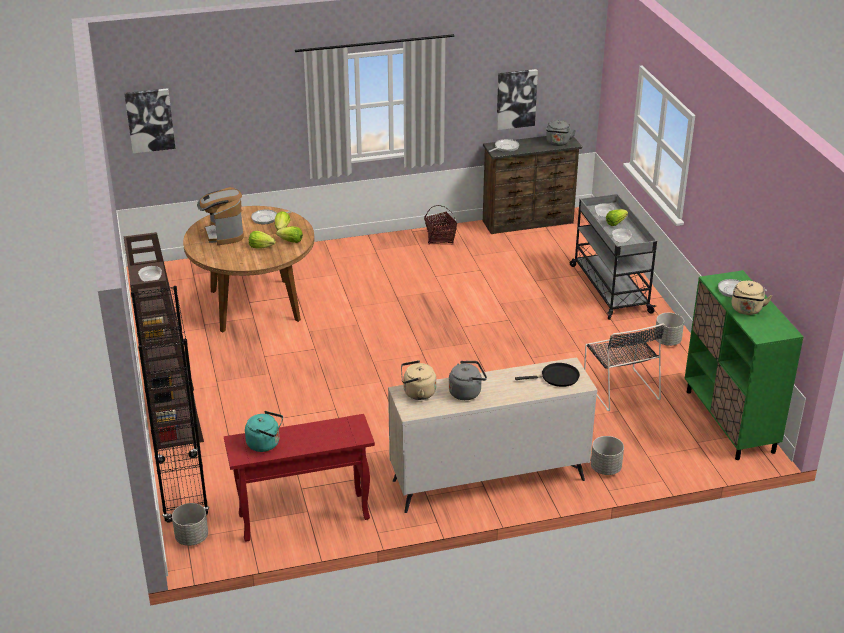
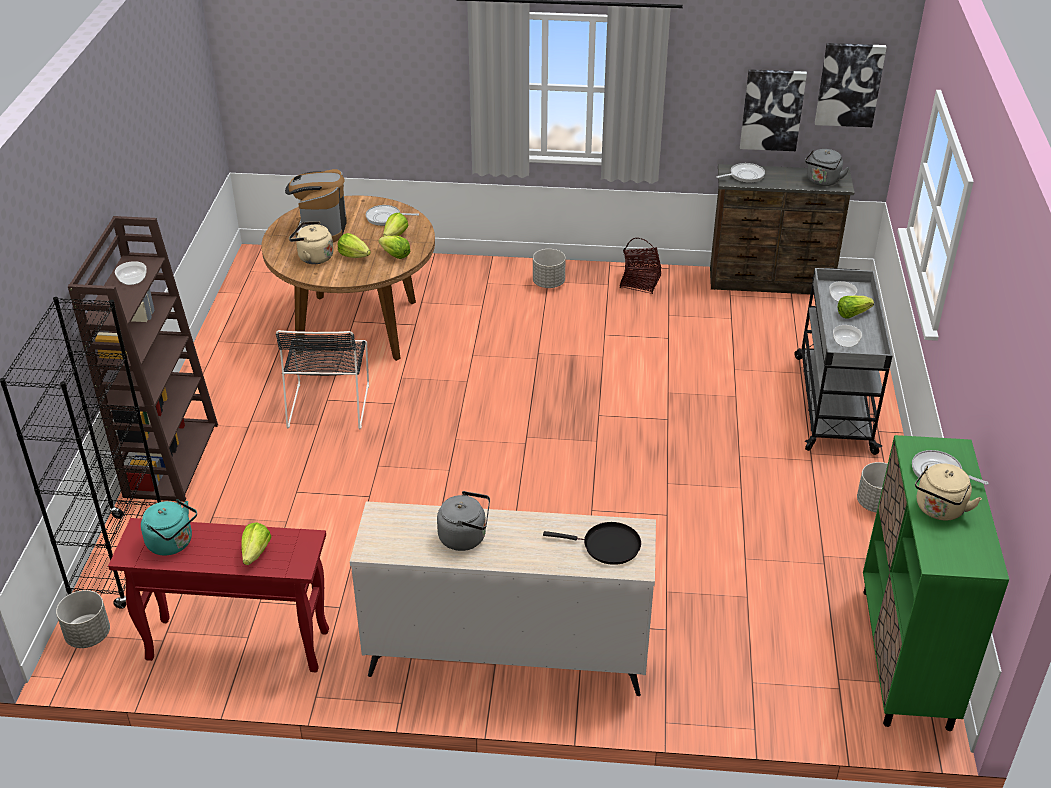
camera: 20 degrees right, 5 degrees up
(150, 120) = (269, 64): picture -> picture (849, 84)
(326, 436) = (256, 553): none -> lettuce
(417, 393) = (398, 521): beige kettle -> beige kettle (313, 257)
(605, 468) = (680, 684): grey planter -> grey planter (549, 283)
(620, 388) = (768, 561): black chair -> black chair (329, 403)

